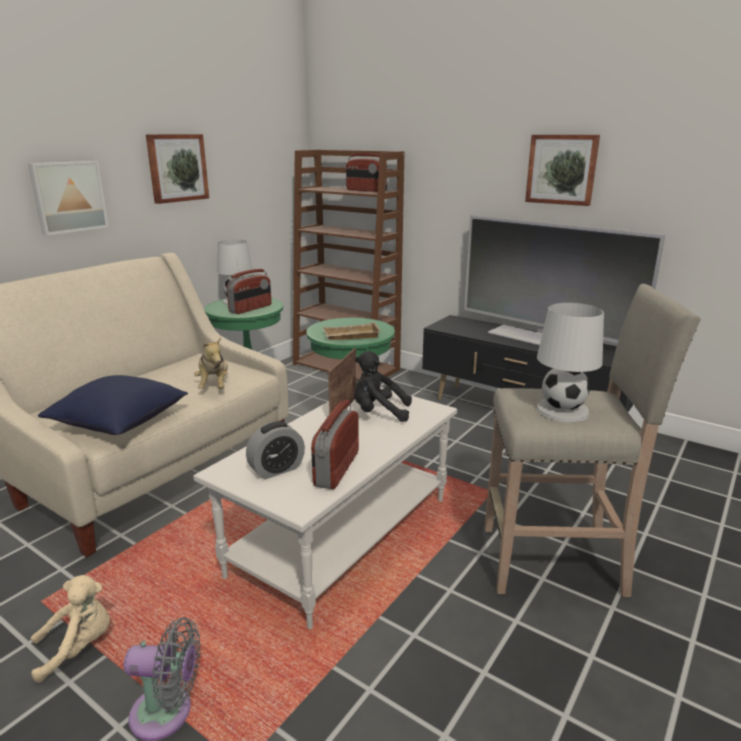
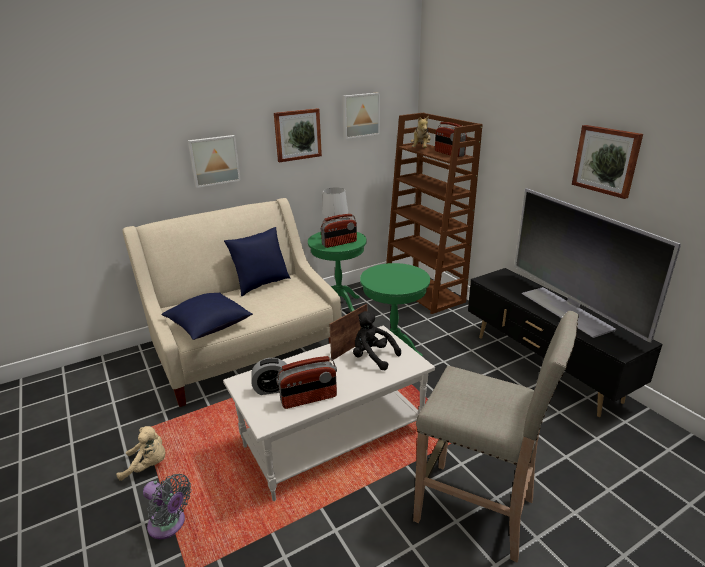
camera: 25 degrees right, 5 degrees up
(163, 368) = (261, 284): none -> blue pillow
(214, 386) = (282, 307): plush toy -> plush toy (421, 149)
(248, 149) = (360, 115): none -> picture
(336, 468) = (309, 399): radio -> radio turned 150 degrees counterclockwise
(351, 336) = (389, 284): beige tray -> none
(562, 411) = (475, 402): white table lamp -> none

